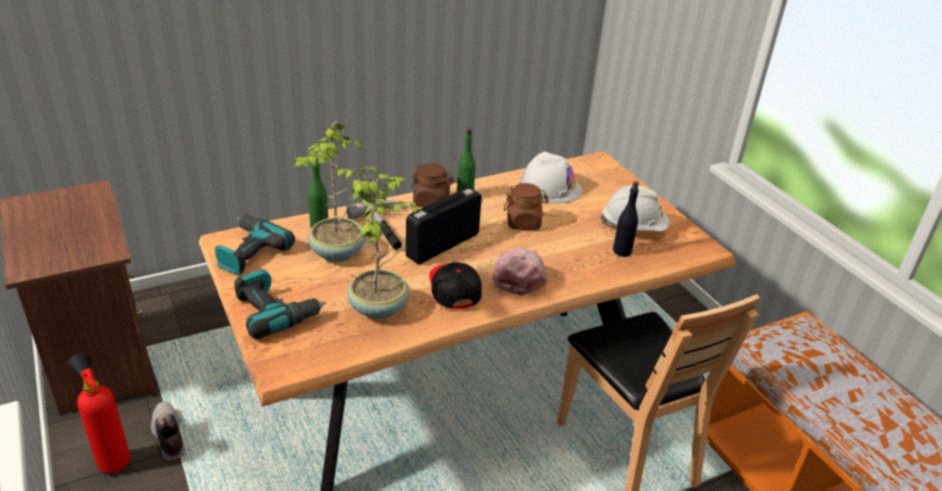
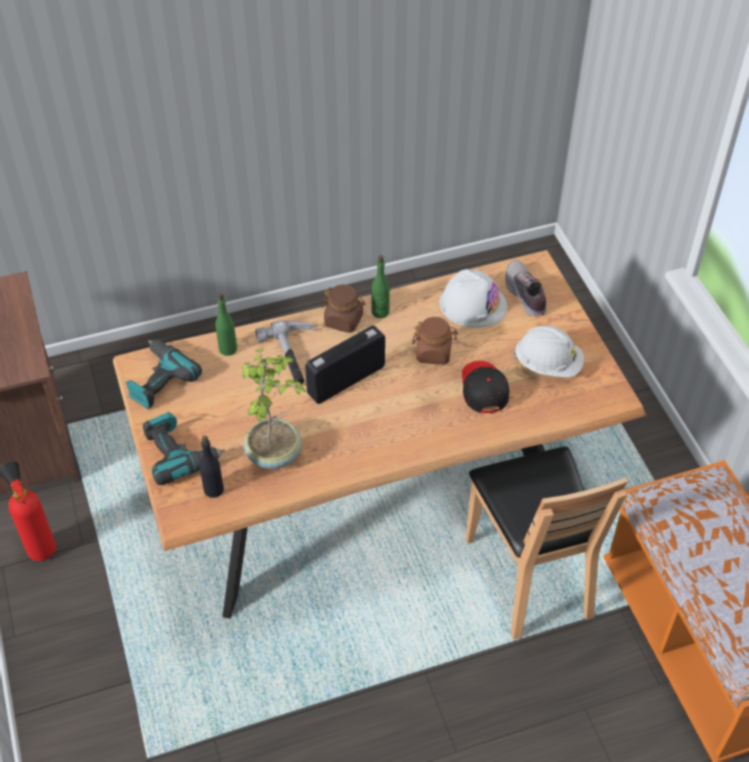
camera: 10 degrees right, 15 degrees up
(168, 437) = (90, 527): shoe -> shoe (525, 294)
(337, 253) = (242, 386): potted plant -> none
(453, 289) = (347, 436): black cap -> black cap (483, 389)
(518, 274) = (414, 421): pink cap -> none
(621, 251) = (526, 396): black bottle -> black bottle (213, 489)

